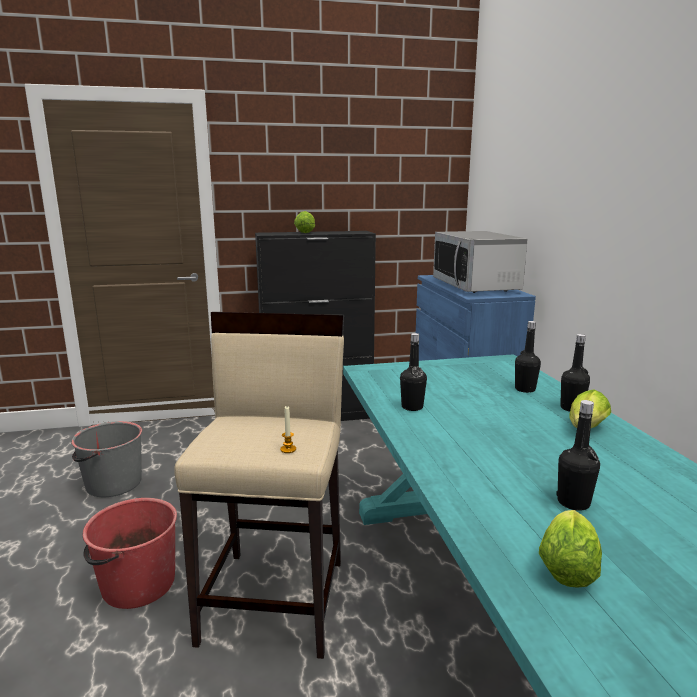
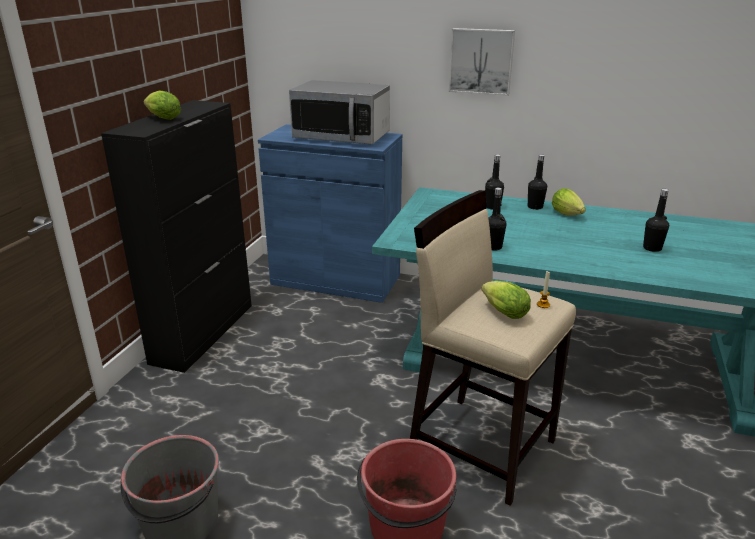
camera: 60 degrees left, 10 degrees up
(567, 566) = (709, 270): lettuce -> lettuce (502, 312)
(608, 214) = (481, 61): none -> picture

